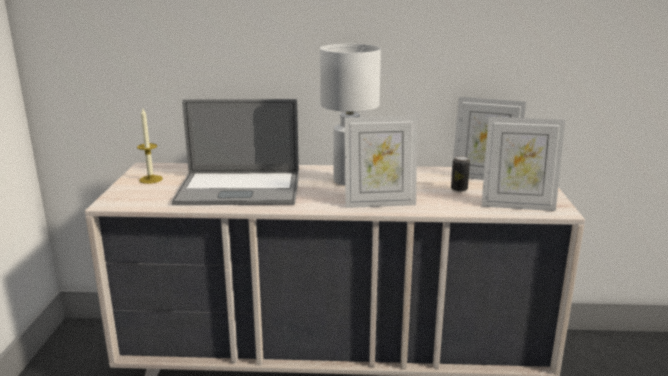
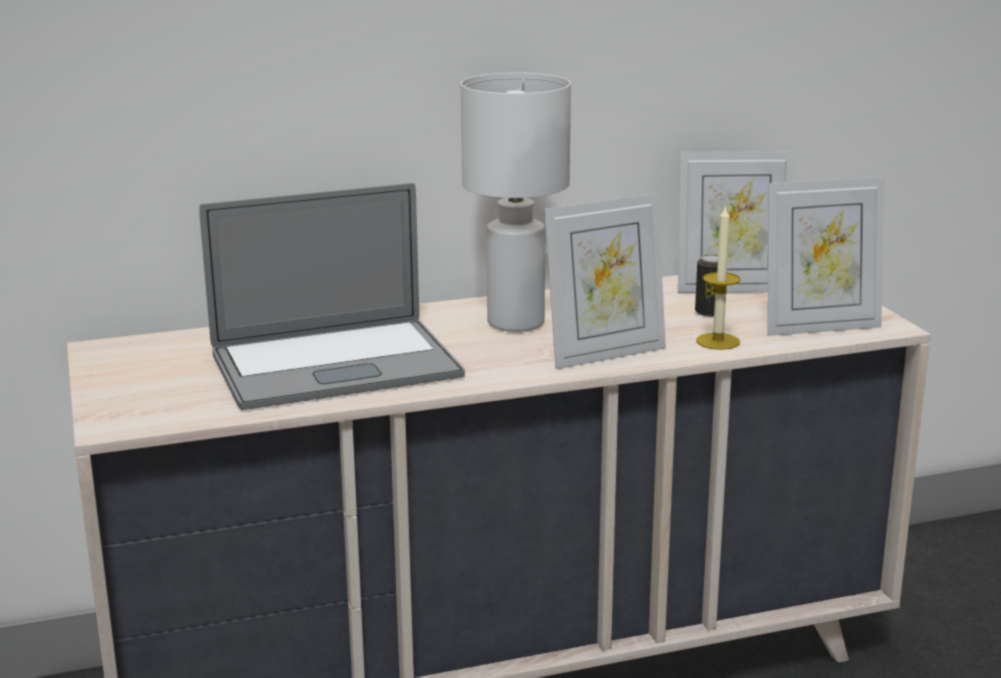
camera: 20 degrees left, 0 degrees up
(151, 179) = (140, 370): candle -> candle (718, 341)

